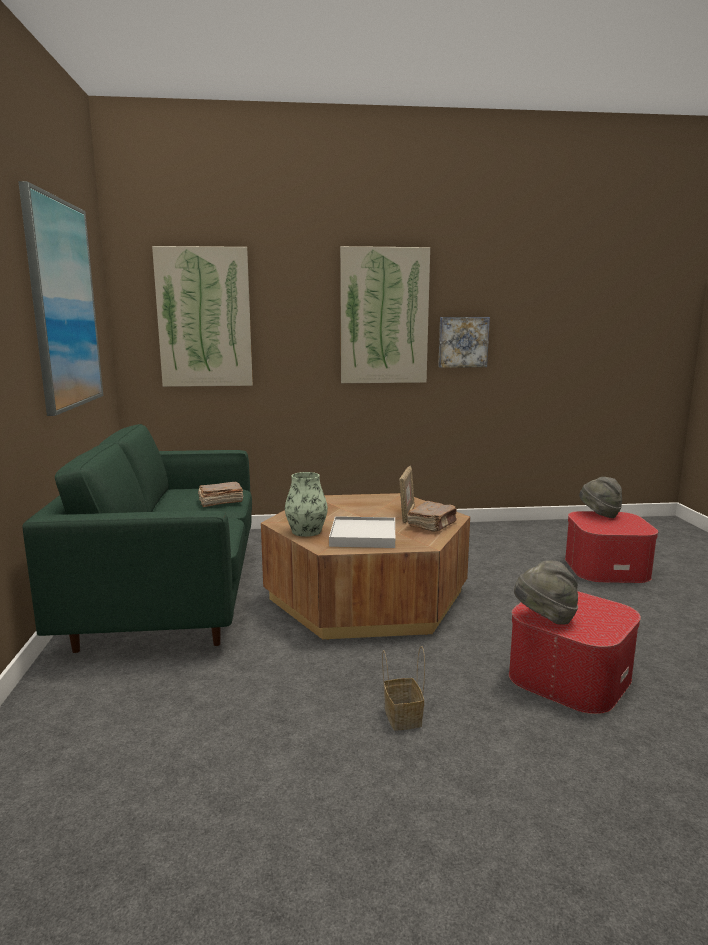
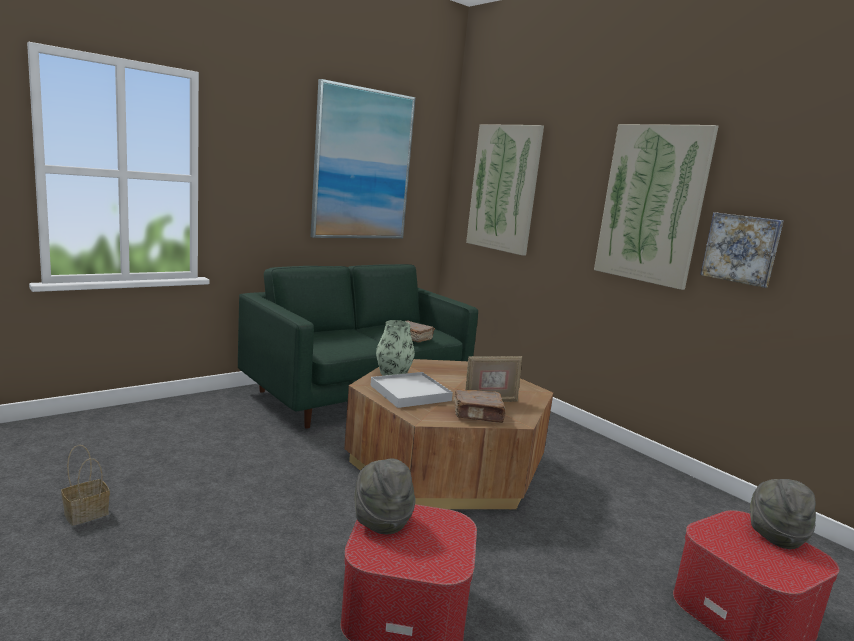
camera: 55 degrees right, 0 degrees up
(401, 716) = (265, 521): basket -> basket (87, 513)

